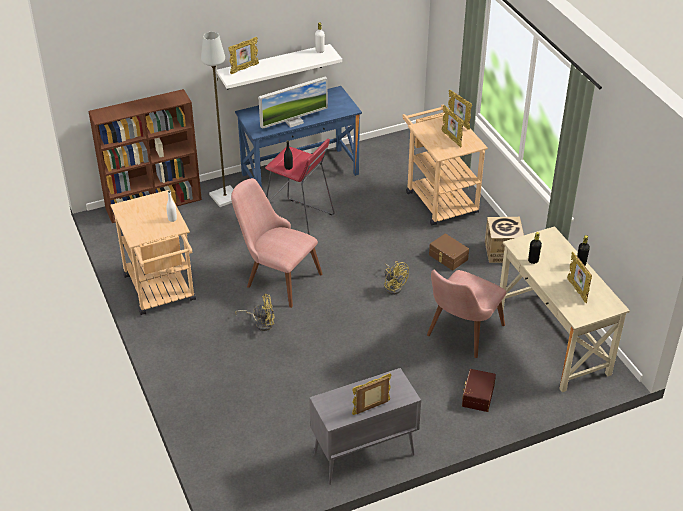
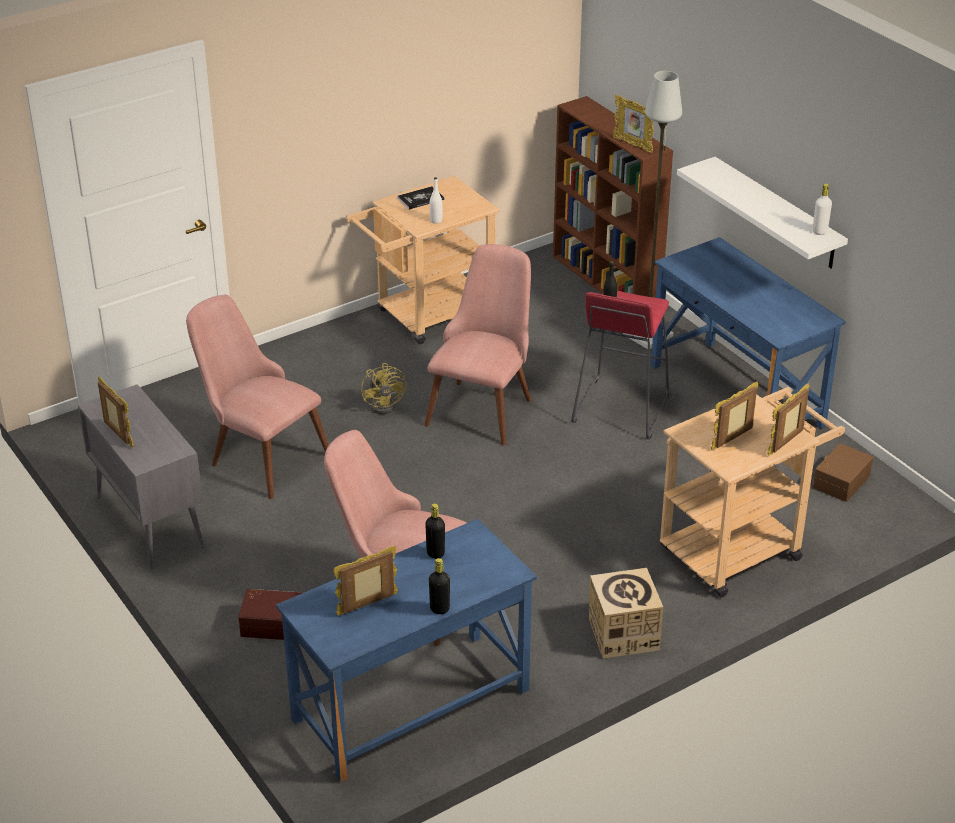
camera: 80 degrees right, 5 degrees down
(138, 223) = (420, 199): none -> book
(244, 69) = (728, 176): picture frame -> picture frame (633, 145)
(294, 122) = (716, 289): monitor -> none
(300, 392) = (259, 454): none -> pink chair
(393, 286) = (497, 517): yellow fan -> none
(447, 257) = (585, 570): brown storage box -> brown storage box (840, 481)
(553, 340) = (411, 705): beige desk -> blue desk

